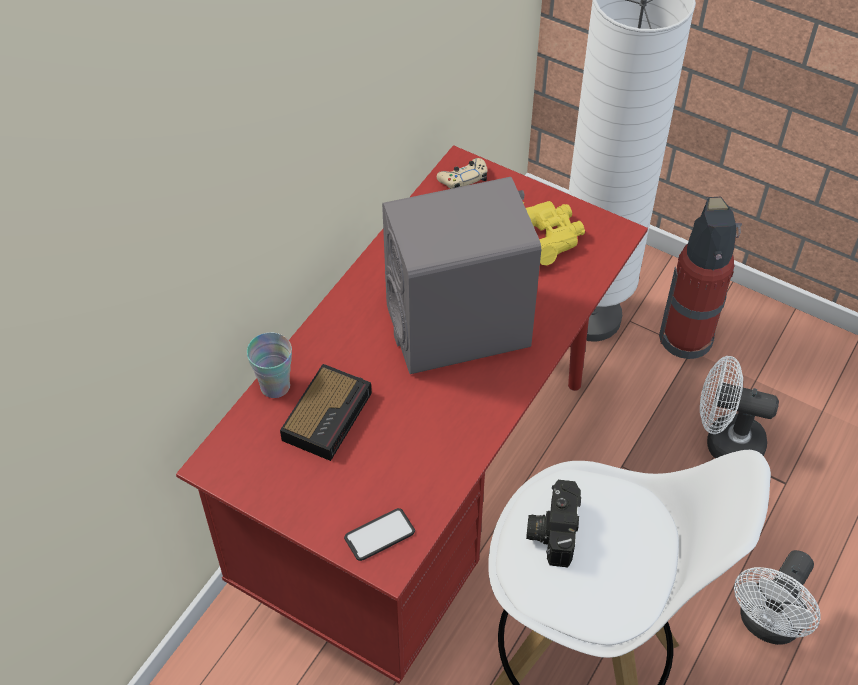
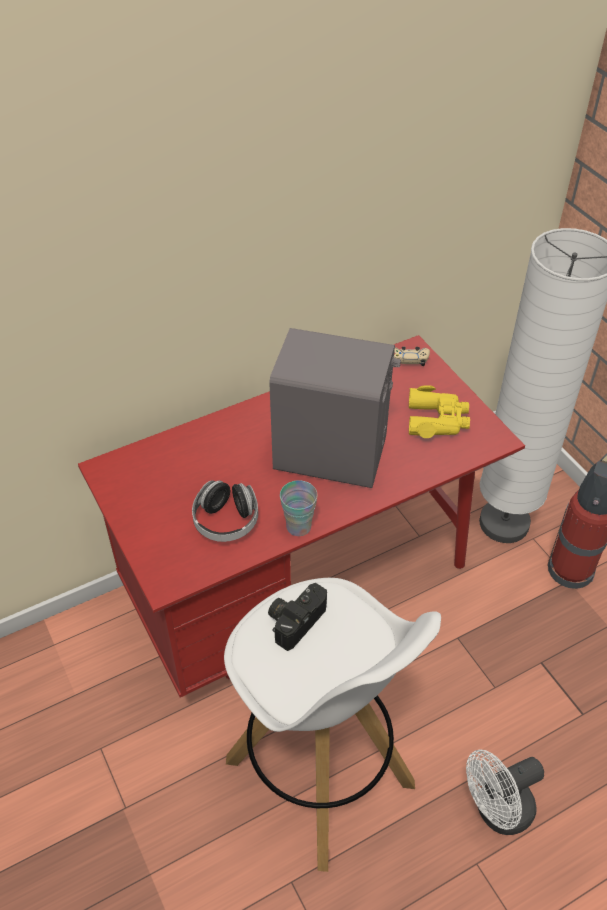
camera: 30 degrees right, 5 degrees down
(275, 386) = (179, 438): cup -> cup (298, 526)
(328, 415) = (199, 471): alarm clock -> none
(379, 535) = (173, 563): phone -> none
(402, 459) = (226, 521): none -> headphones
(724, 442) = (551, 659): white fan -> none

